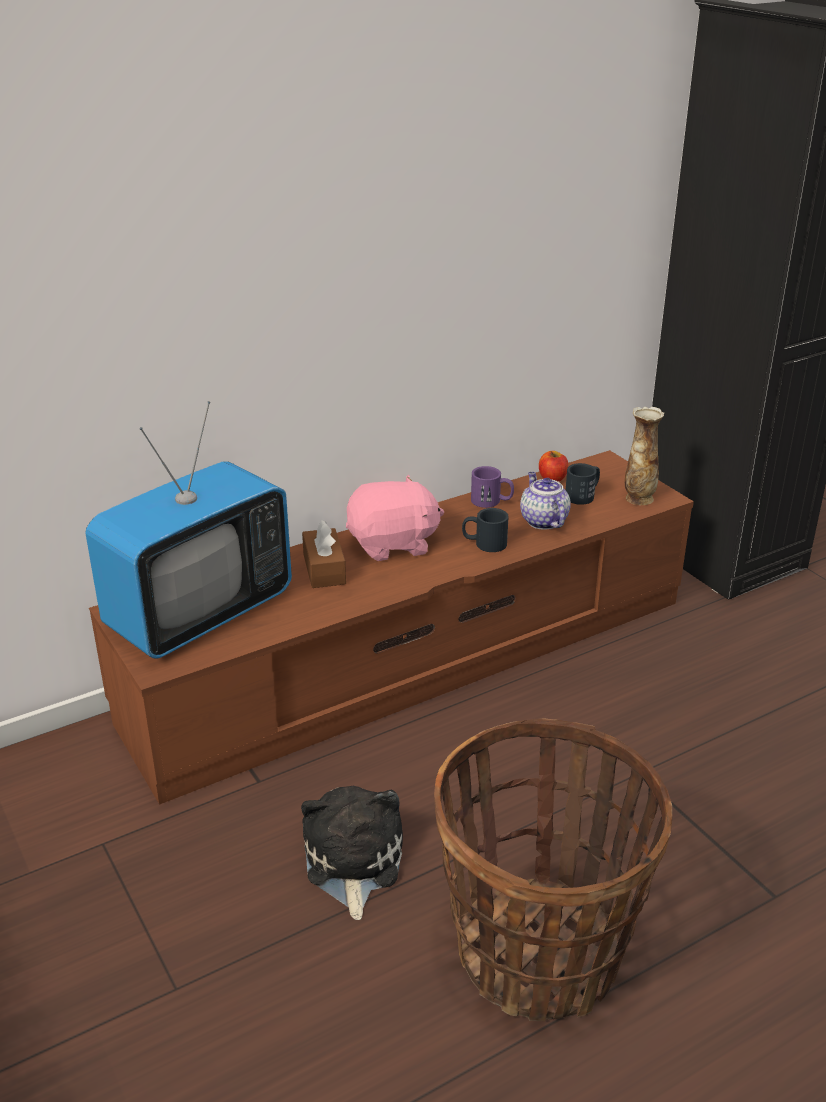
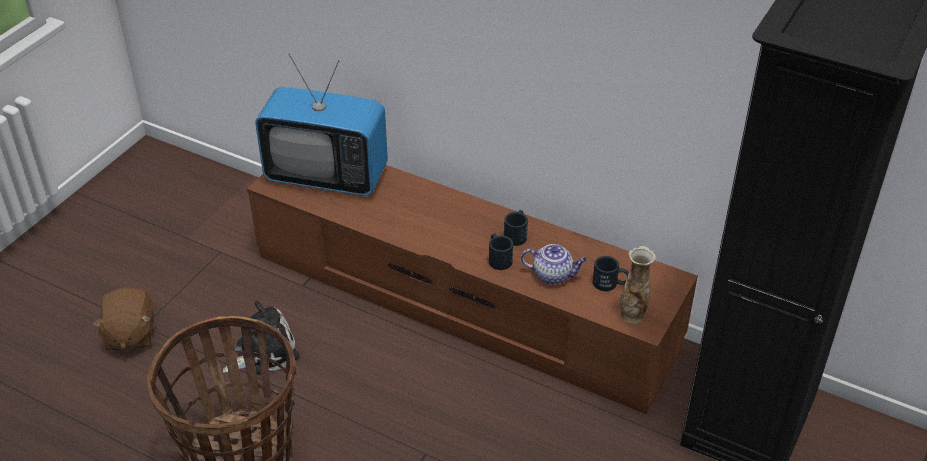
camera: 60 degrees right, 10 degrees up
(181, 1014) = (130, 335): none -> brown plush toy
(324, 569) = (409, 202): brown tissue box -> none
(393, 544) = (462, 219): pink plush toy -> none
(455, 520) = (516, 234): none -> black mug
(492, 501) = (558, 242): purple mug -> none
(542, 521) = (553, 275): teapot -> teapot turned 60 degrees clockwise
(552, 478) = (620, 260): apple -> none

